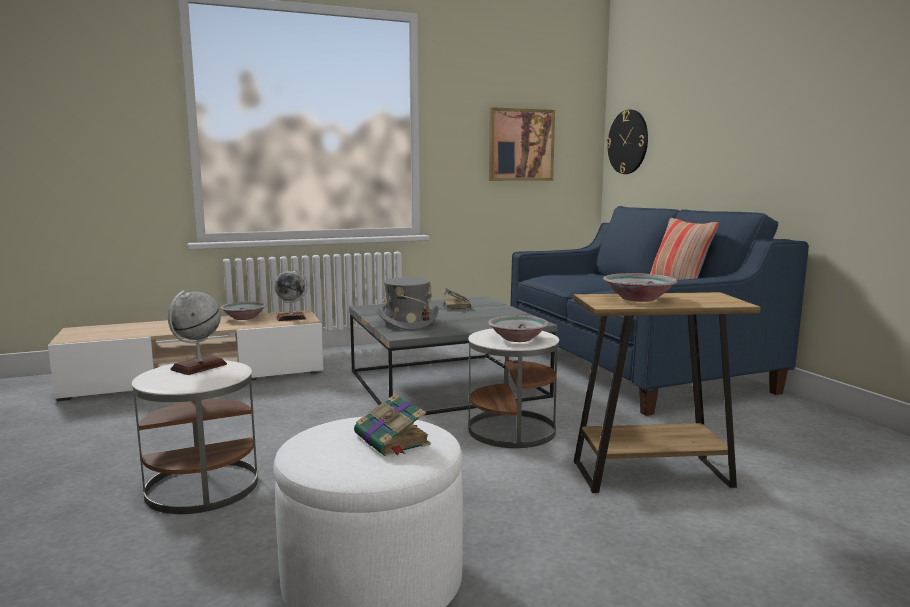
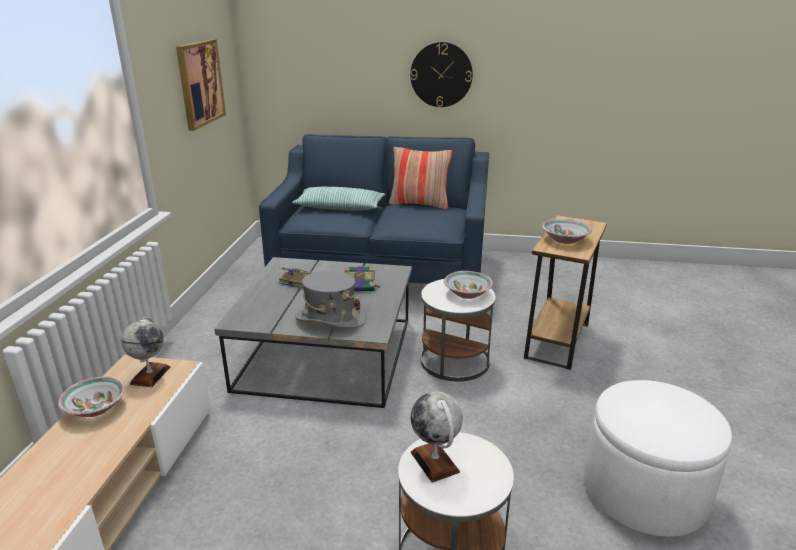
camera: 60 degrees left, 15 degrees up
(392, 440) = (663, 403): book -> book (360, 286)
(597, 278) = (340, 207): none -> pillow
(628, 142) = (279, 67): wall clock -> wall clock (441, 75)

